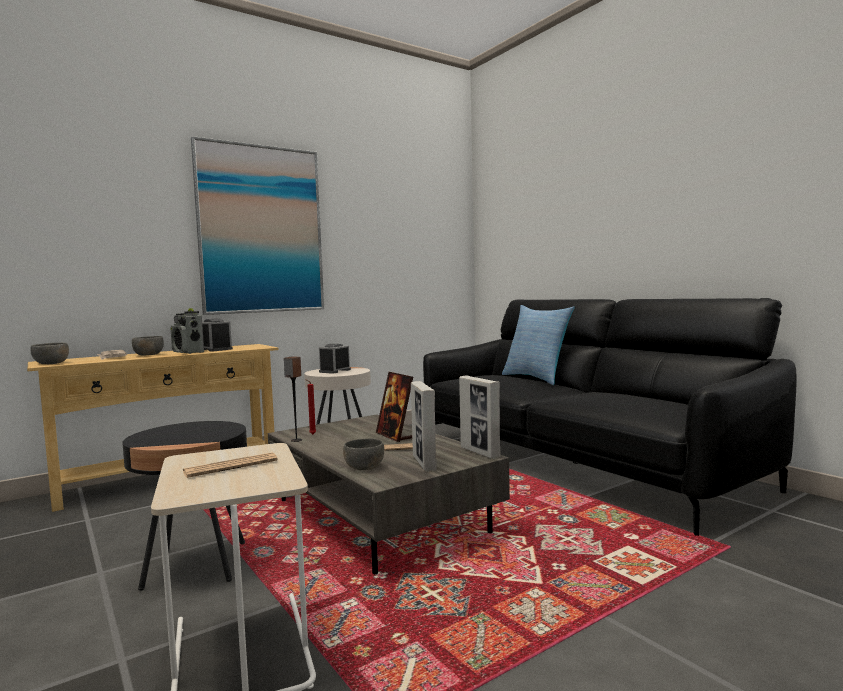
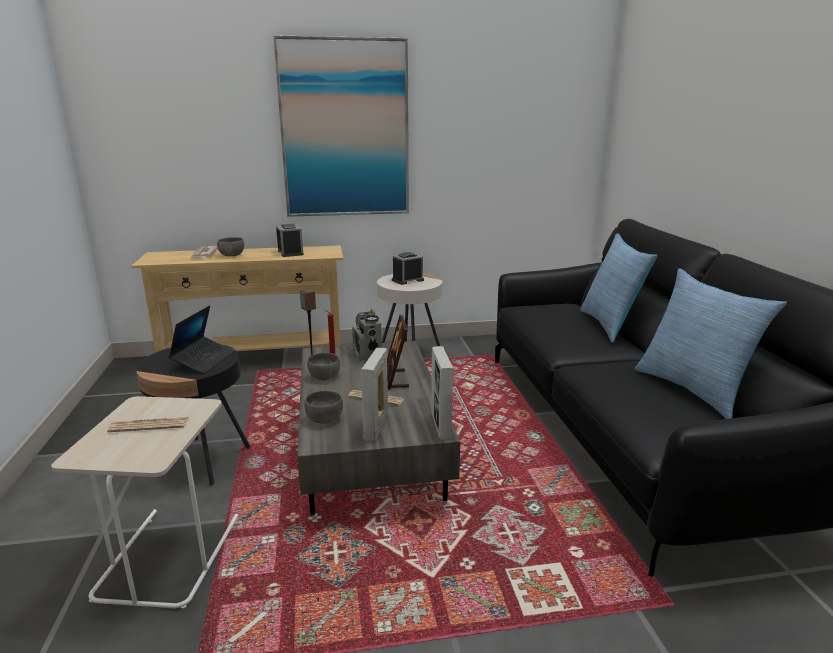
camera: 25 degrees right, 15 degrees up
(51, 363) = (153, 260): grey bowl -> grey bowl (325, 377)
(188, 352) = (263, 256): radio -> radio (367, 356)
(205, 431) = (203, 360): none -> laptop
(646, 395) = (693, 389): none -> pillow

